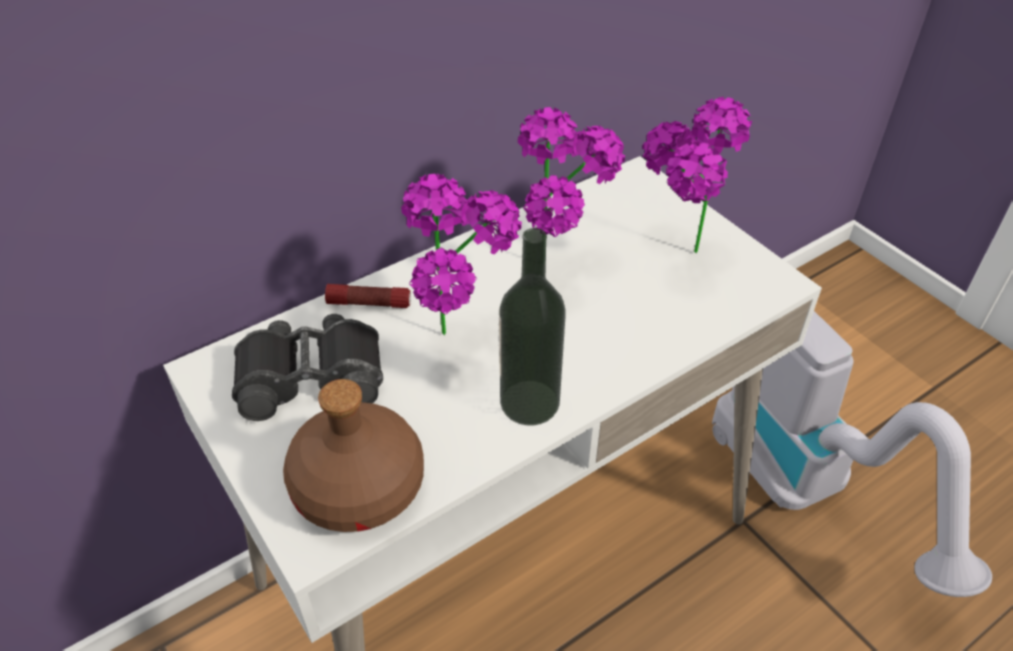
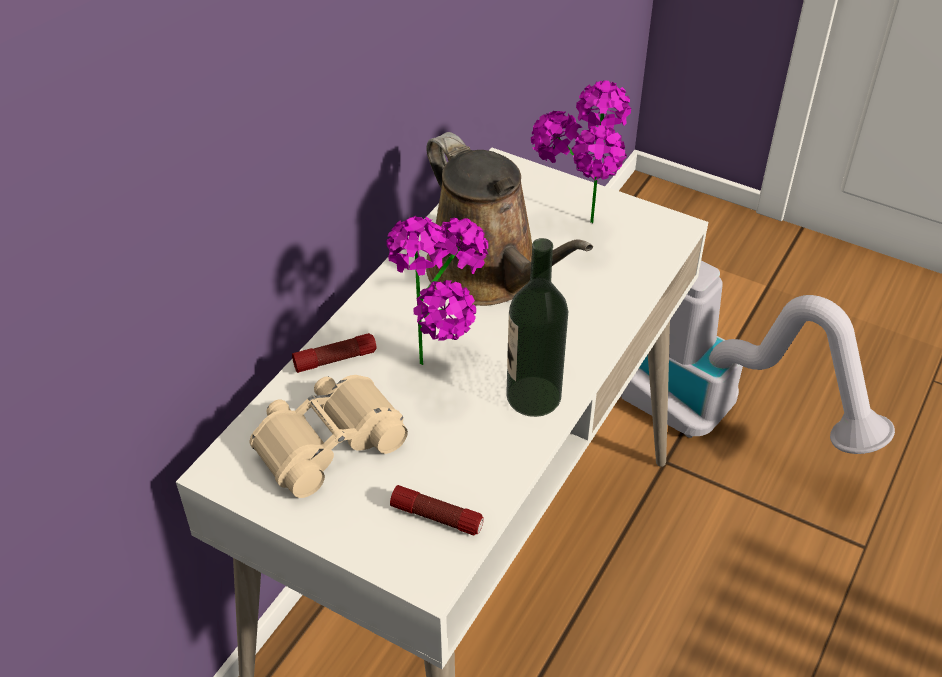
camera: 25 degrees left, 0 degrees up
(311, 376) = (327, 441): black binoculars -> beige binoculars
(359, 488) = (437, 517): brown bottle -> flashlight
(562, 271) = (490, 274): potted plant -> brown watering can

